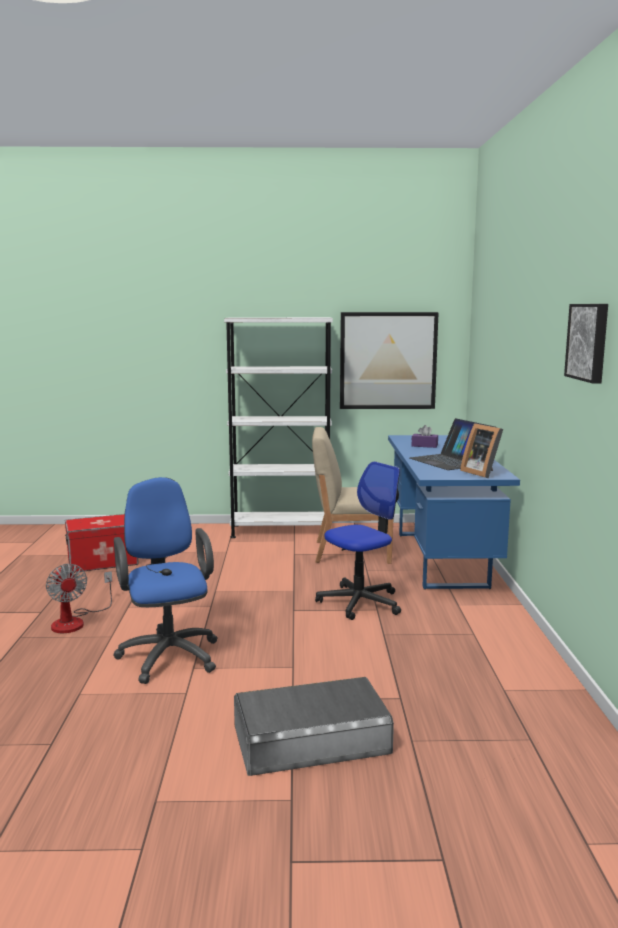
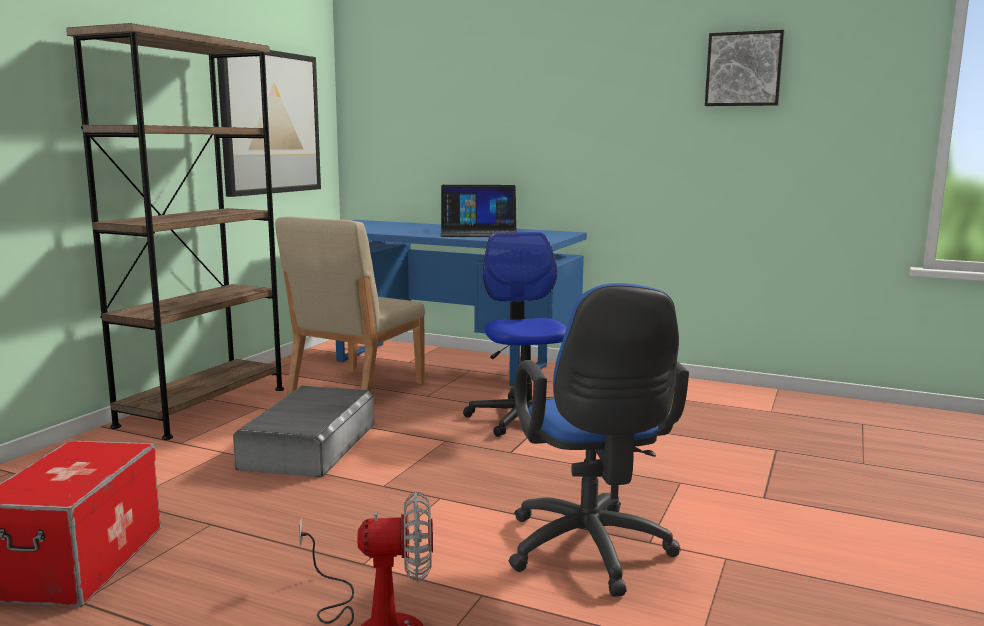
camera: 65 degrees left, 0 degrees up
(168, 654) = (590, 553): blue office chair -> blue office chair turned 105 degrees counterclockwise
(280, 531) = (203, 407): white bookcase -> brown bookcase
(311, 738) = (858, 505): grey storage box -> grey storage box (309, 445)
(424, 446) = (386, 229): purple tissue box -> none
(482, 473) = (548, 234): picture frame -> none

